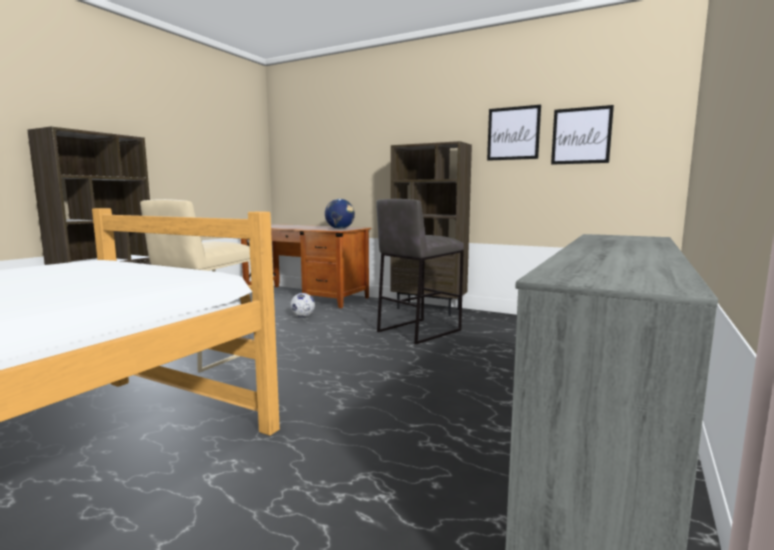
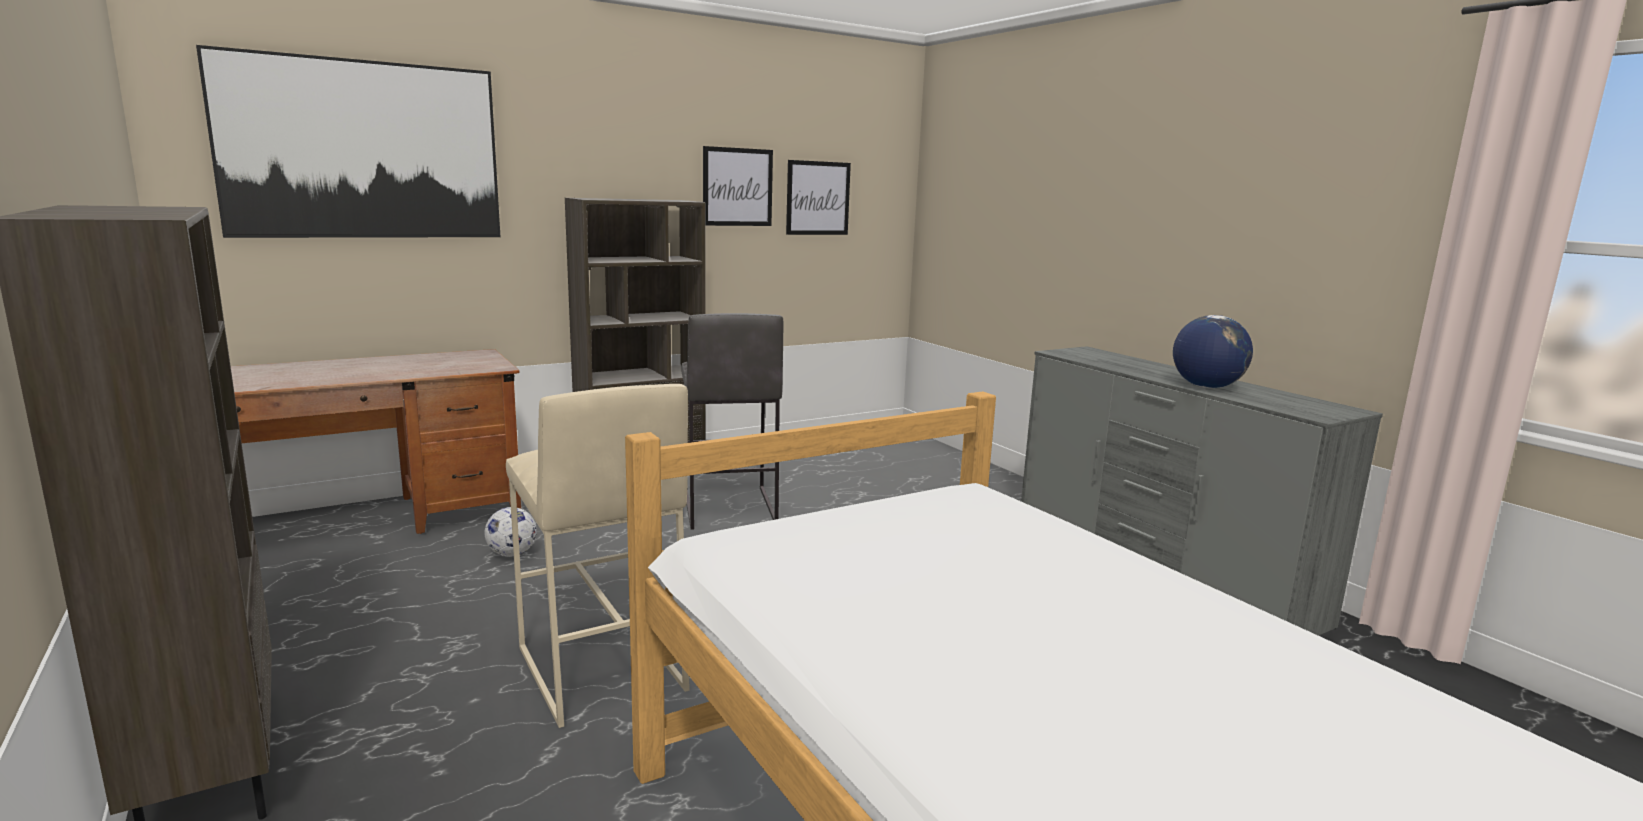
camera: 60 degrees left, 5 degrees up
(329, 134) = (363, 150): none -> picture
(340, 228) = (469, 362): globe -> globe (1206, 387)

